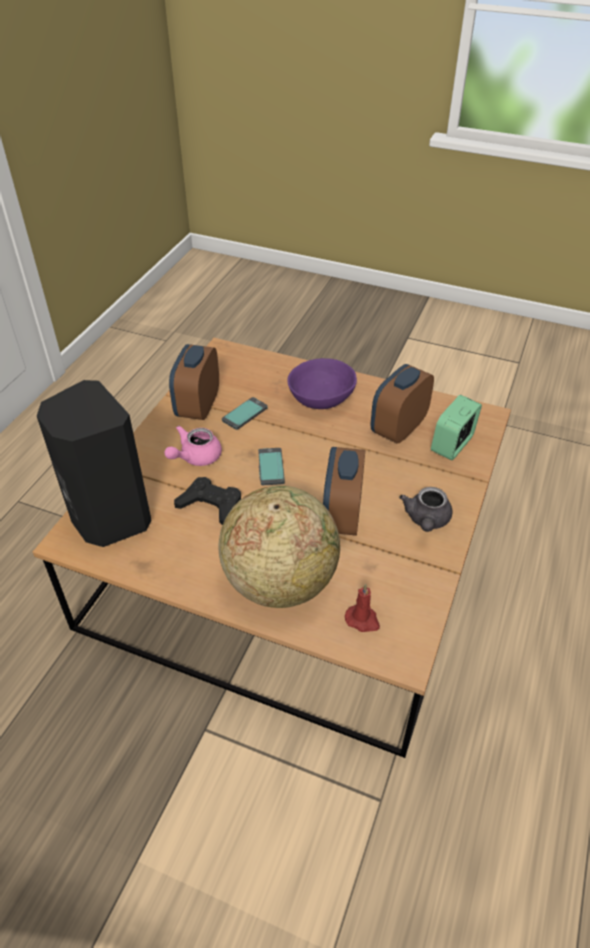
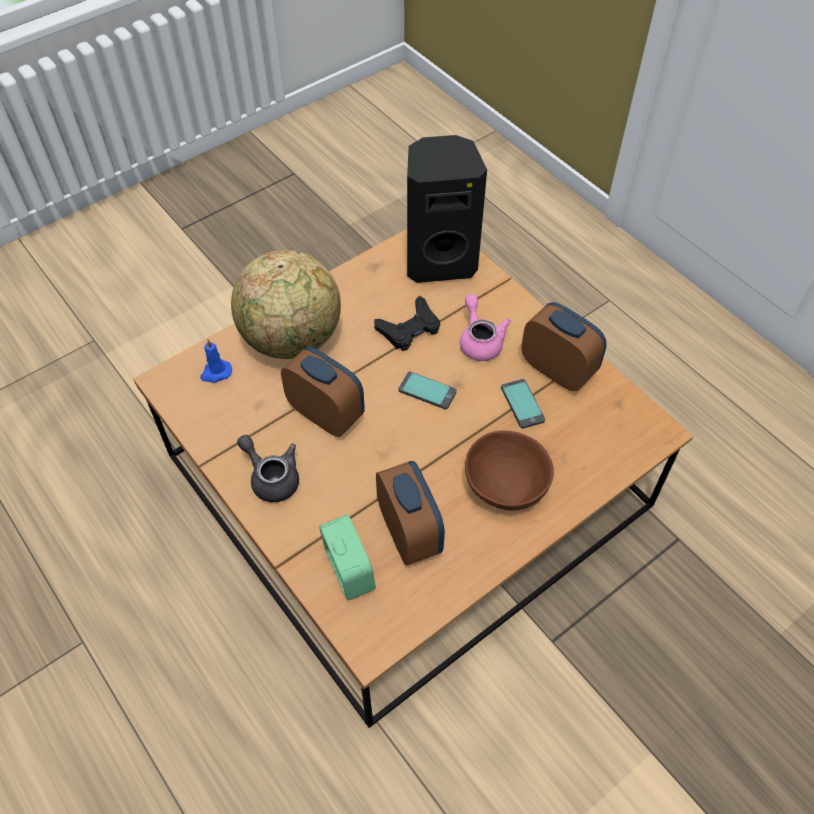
camera: 120 degrees right, 10 degrees up
(322, 399) = (505, 486): purple bowl -> brown bowl
(363, 620) = (216, 373): red candle -> blue candle

